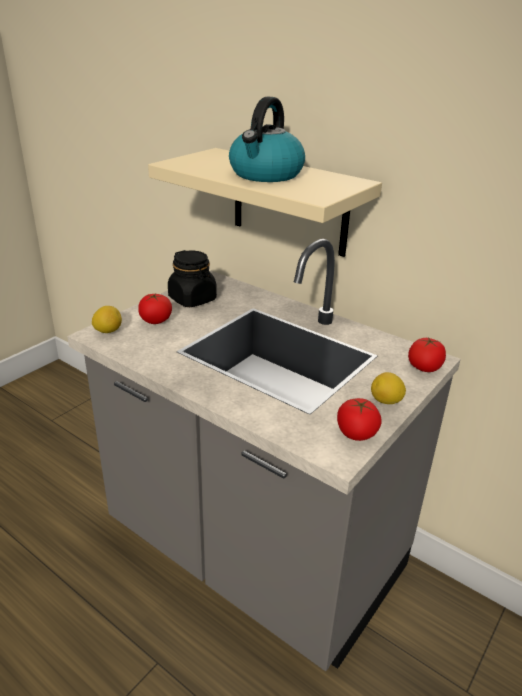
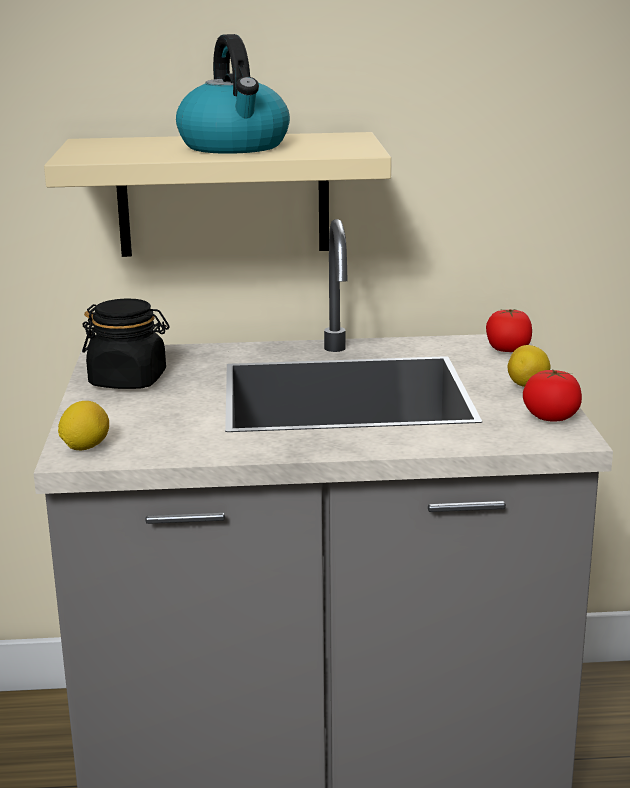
camera: 40 degrees left, 10 degrees down
(156, 320) = (128, 415): tomato -> none

